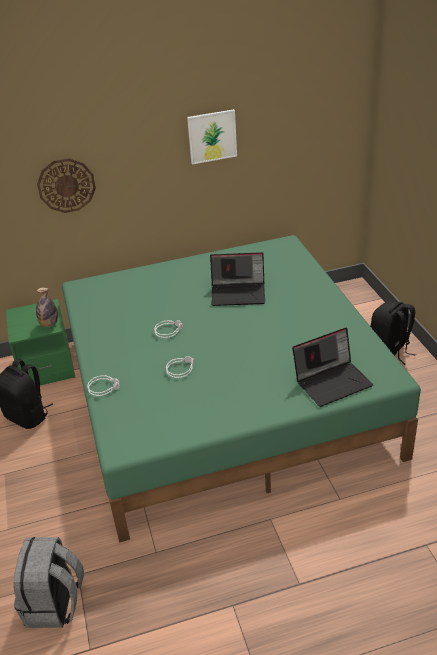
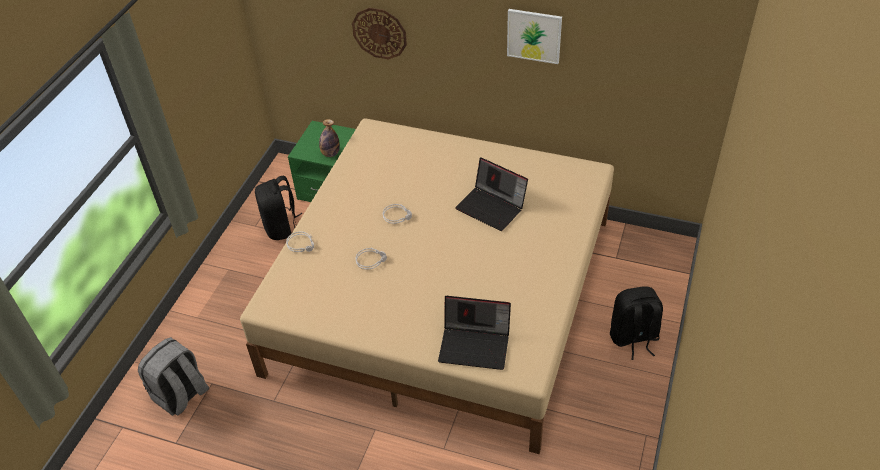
camera: 35 degrees right, 10 degrees up
(224, 394) = (443, 295): green bed -> beige bed

